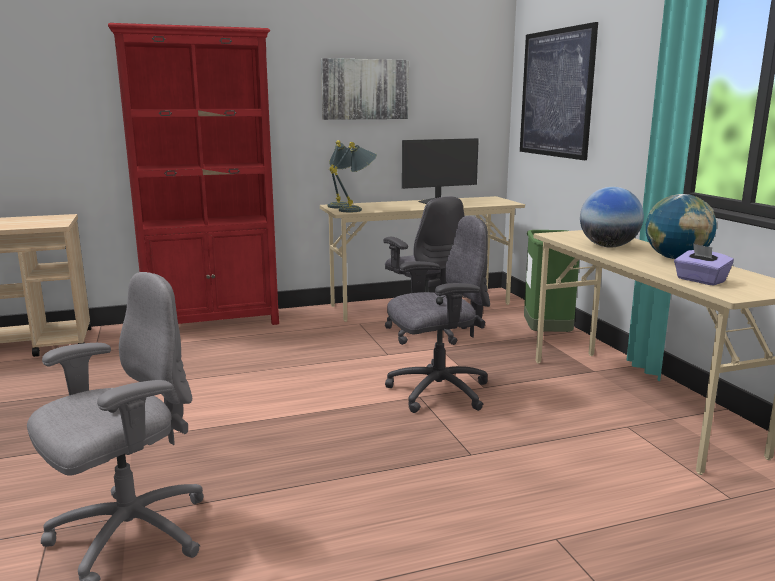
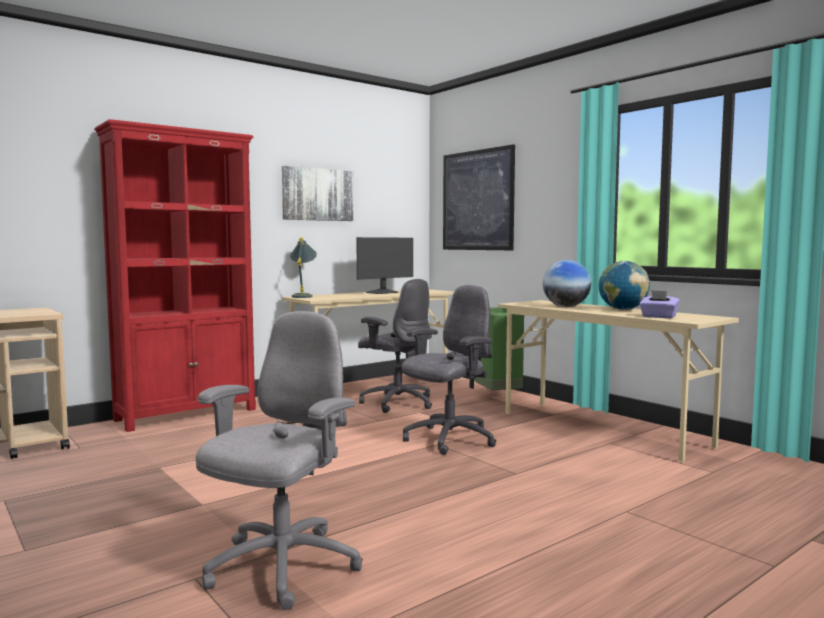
camera: 20 degrees left, 10 degrees down
(358, 210) = (325, 298): grey table lamp -> none

